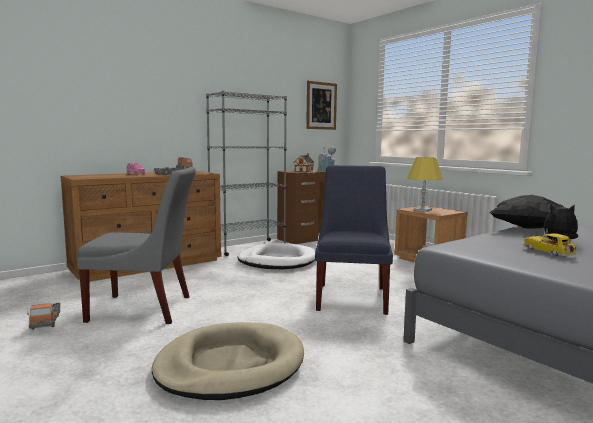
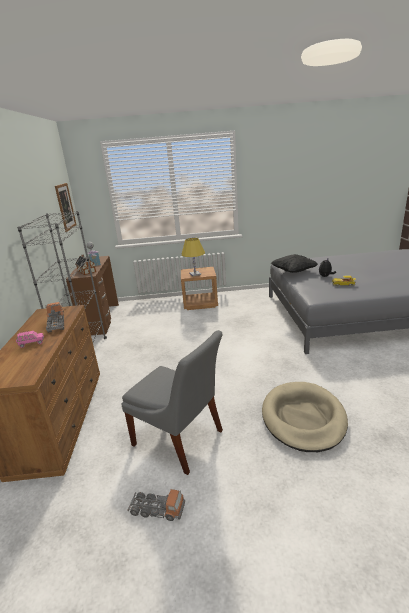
camera: 55 degrees left, 15 degrees up
(145, 309) = (180, 440): grey chair -> grey chair turned 90 degrees clockwise
(277, 261) = (137, 352): white dog bed -> none
(352, 297) = (235, 347): blue chair -> none

